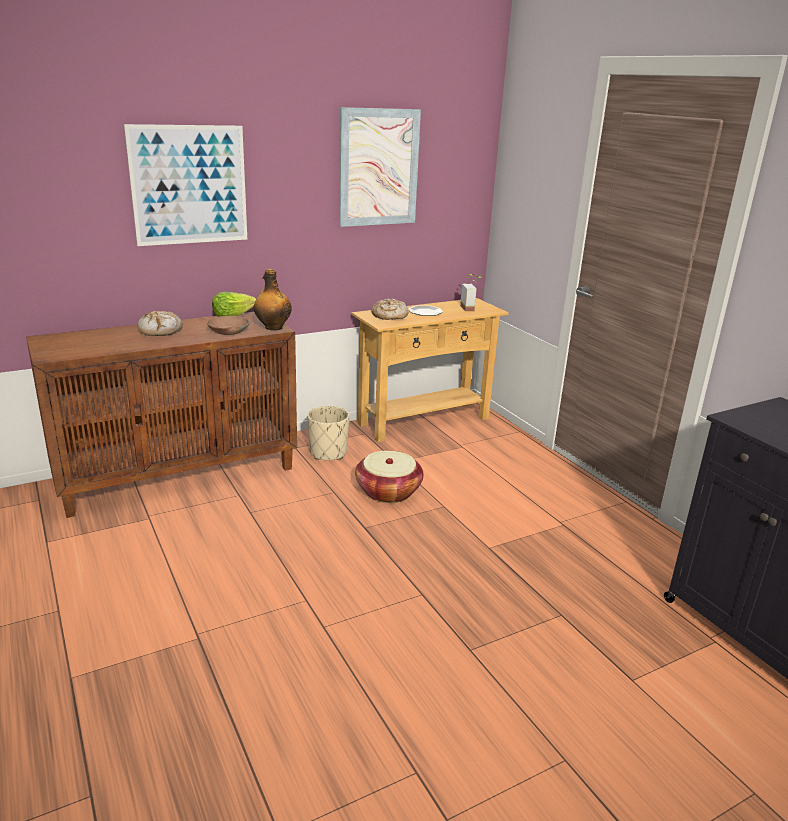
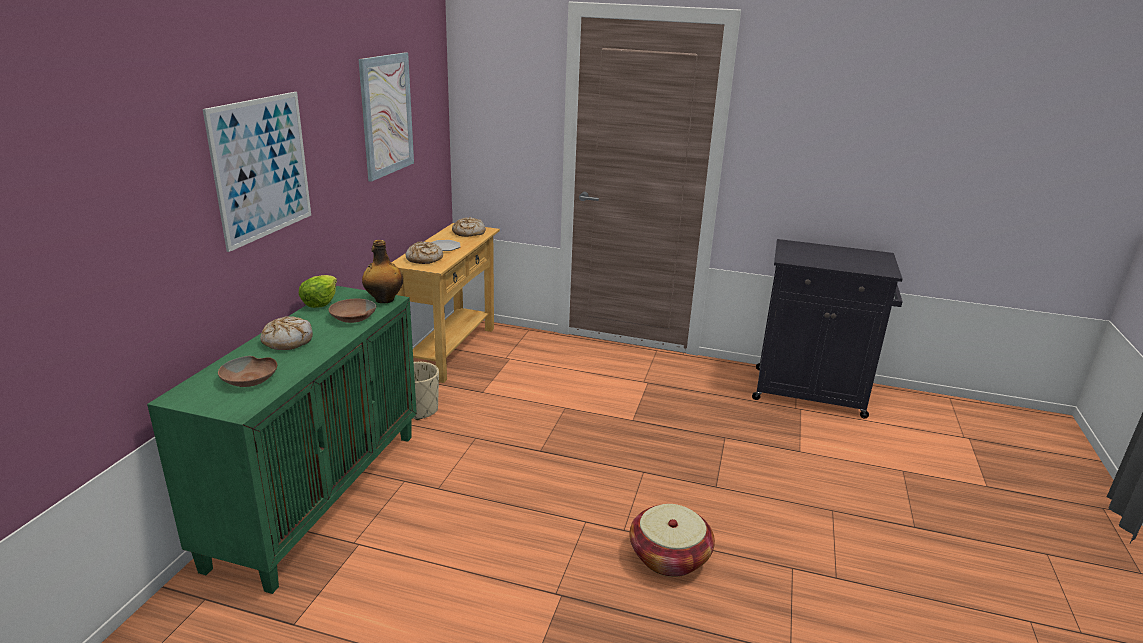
camera: 45 degrees left, 0 degrees up
(92, 343) = (250, 379): none -> brown bowl
(180, 475) = (318, 494): brown cabinet -> green cabinet
(388, 491) = (513, 416): basket -> basket (669, 557)
(471, 308) = (468, 233): potted plant -> bread

